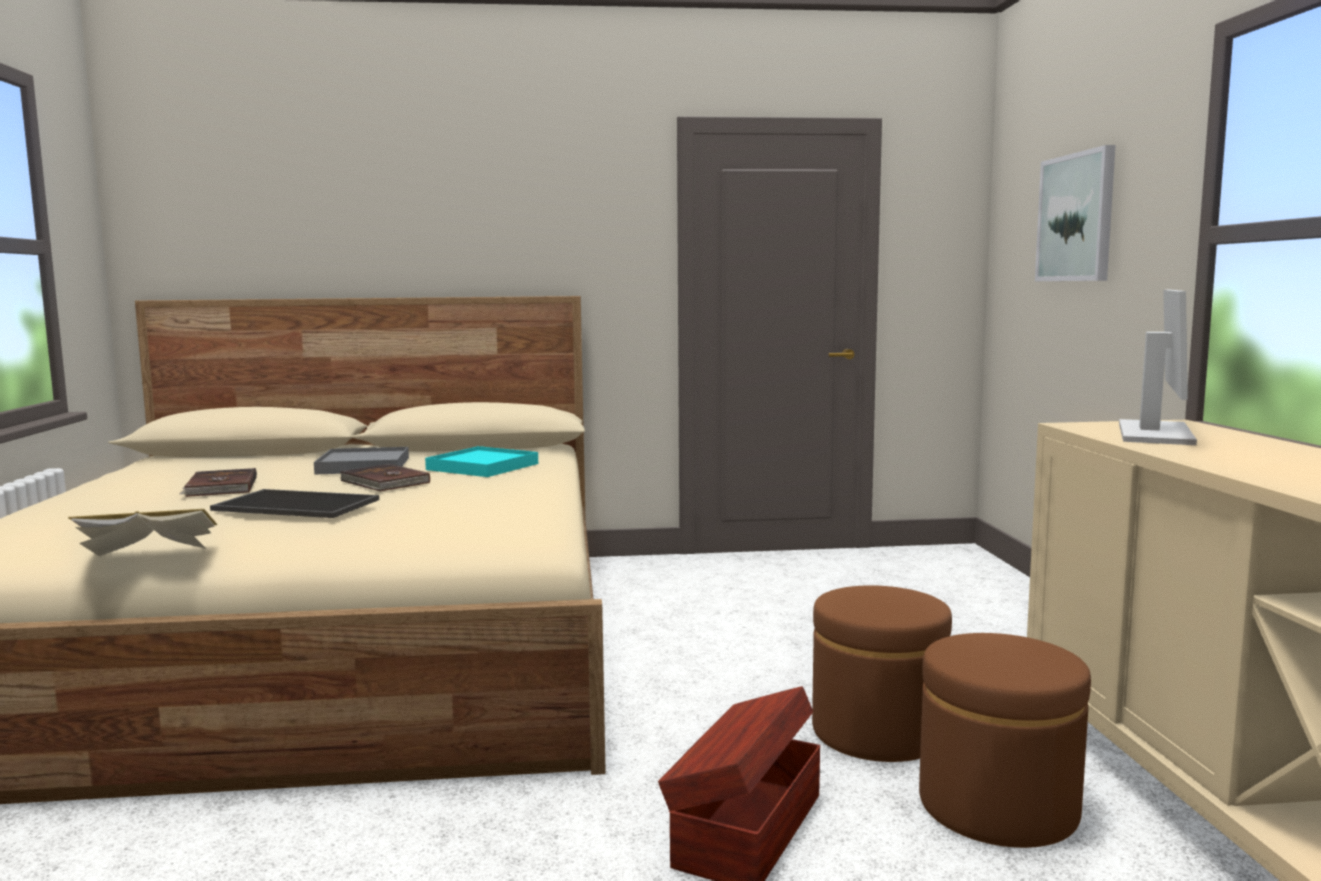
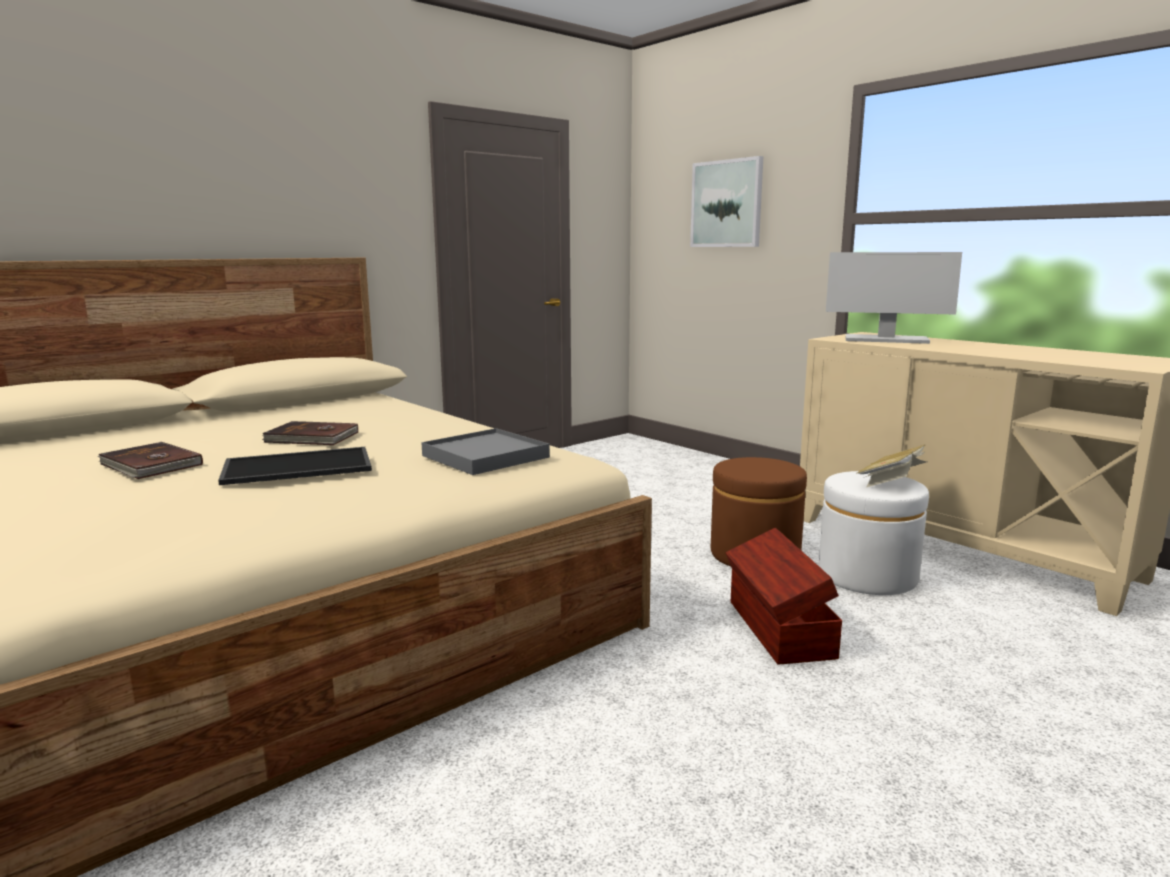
camera: 35 degrees left, 5 degrees up
(148, 557) = (286, 534): book -> book (892, 482)
(364, 466) = (241, 428): grey tray -> grey tray (485, 456)
(483, 467) = (361, 415): turquoise tray -> none
(997, 807) = (867, 576): brown ottoman -> white ottoman
(1156, 434) = (885, 340): monitor -> monitor turned 120 degrees clockwise

